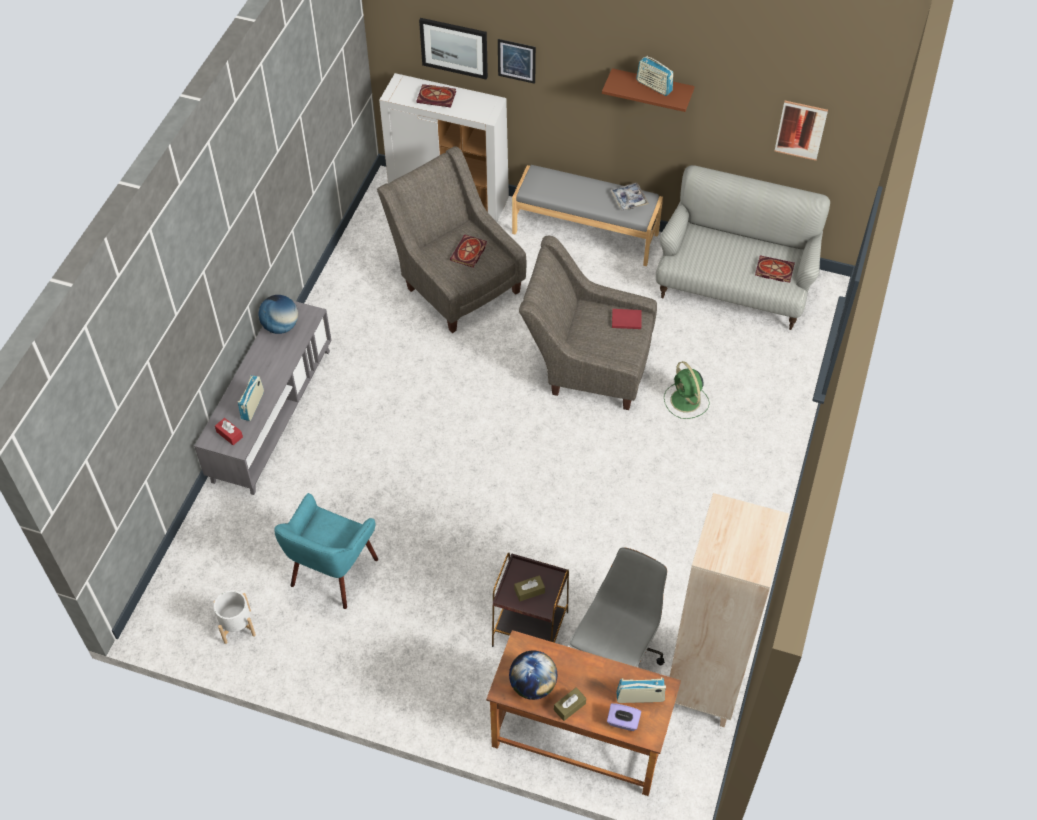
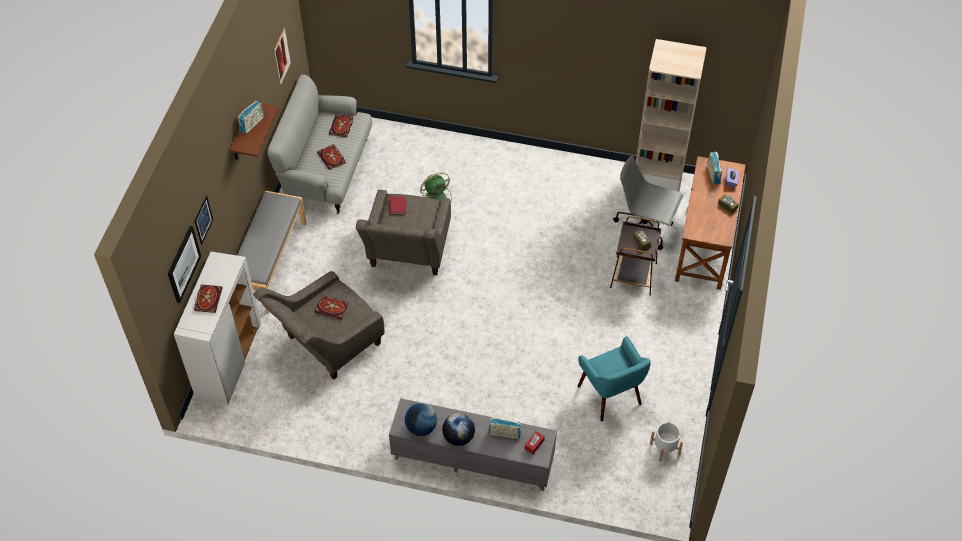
camera: 95 degrees left, 0 degrees up
(332, 572) = (610, 395): turquoise armchair -> turquoise armchair turned 45 degrees clockwise
(533, 685) = (717, 224): globe -> globe (458, 437)
(629, 199) = (271, 209): tray -> none
(716, 260) = (332, 158): none -> book

